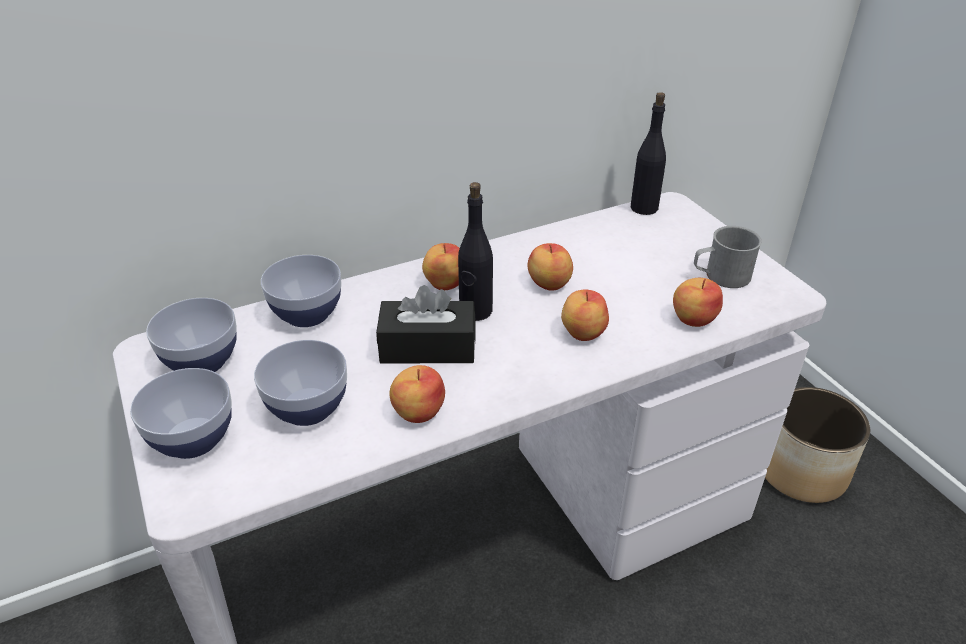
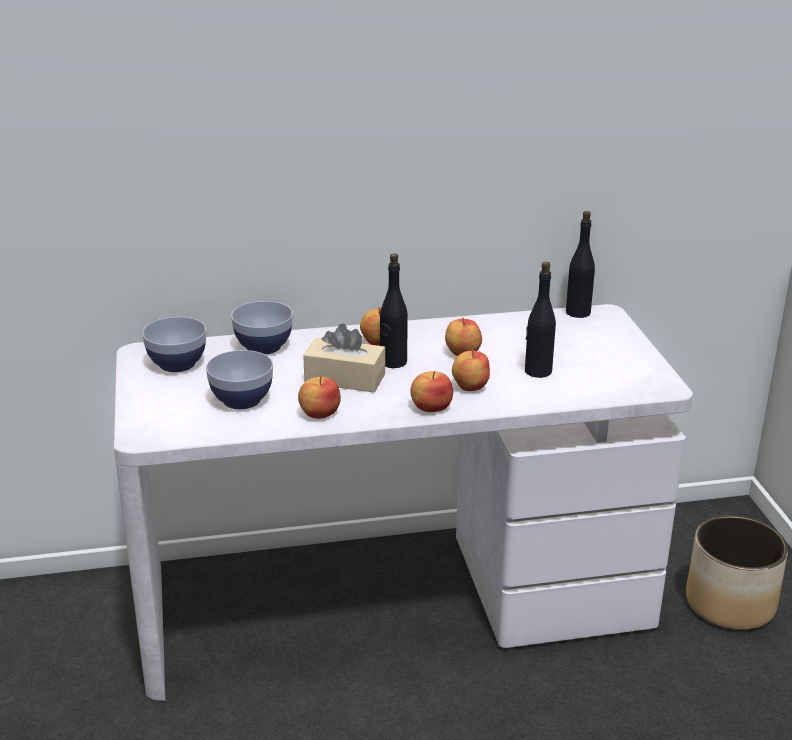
camera: 15 degrees right, 10 degrees down
(193, 439) = (157, 405): bowl -> none
(428, 347) = (345, 378): black tissue box -> beige tissue box
(646, 296) = (537, 371): none -> black bottle
(693, 318) = (567, 390): apple -> apple (431, 407)
(720, 276) = (611, 367): grey mug -> none

